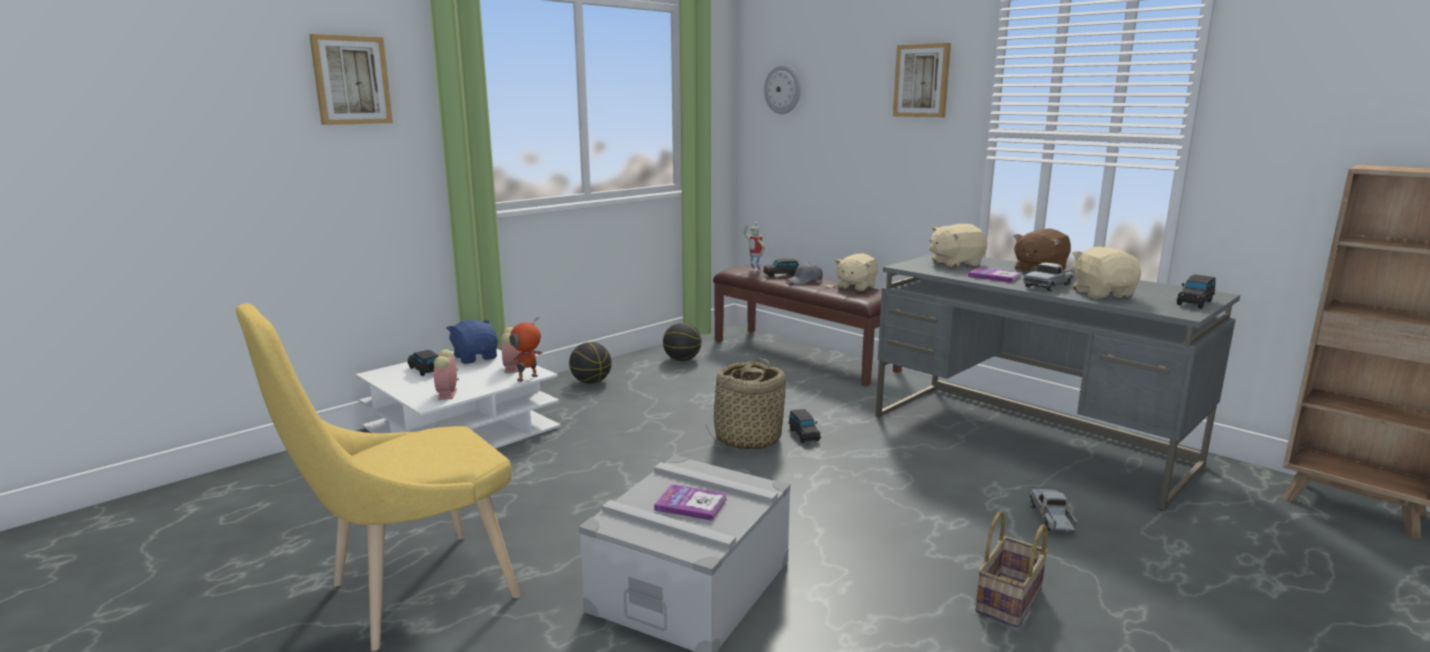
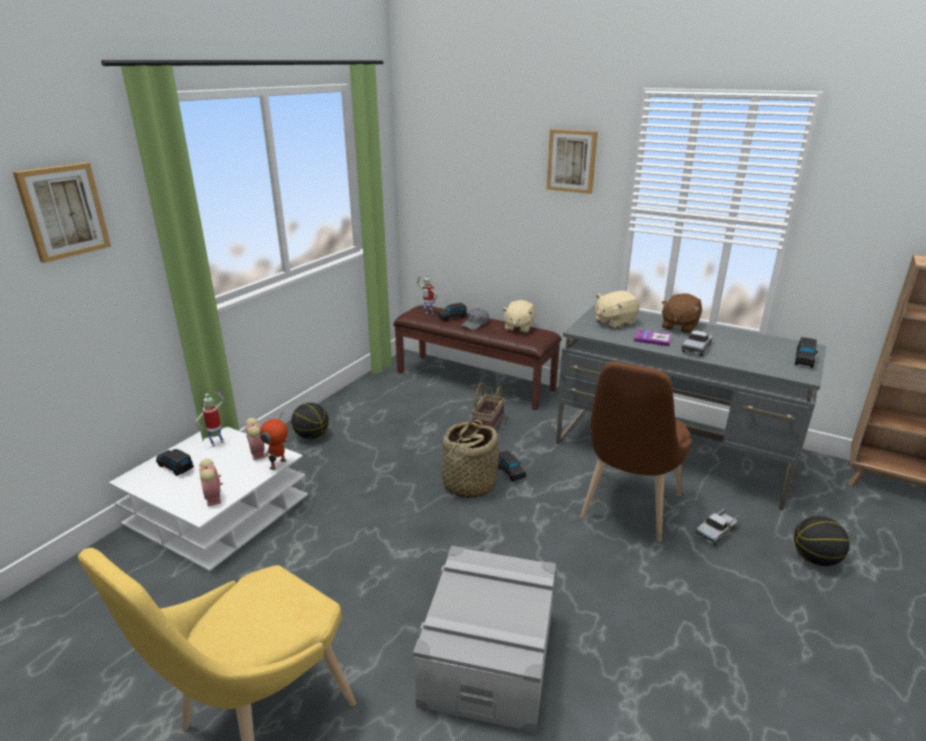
camera: 15 degrees left, 10 degrees up
(476, 357) = (217, 443): blue plush toy -> toy robot
(682, 360) = (379, 398): basketball -> basketball (815, 559)
(691, 504) = (491, 604): book -> none
(783, 89) = (442, 157): wall clock -> none
(938, 484) = (627, 510): none -> brown chair
(1010, 602) = (719, 623): basket -> basket (488, 424)
(1052, 519) = (716, 531): toy truck -> toy truck turned 120 degrees counterclockwise
(1102, 294) = (739, 355): beige plush toy -> none

